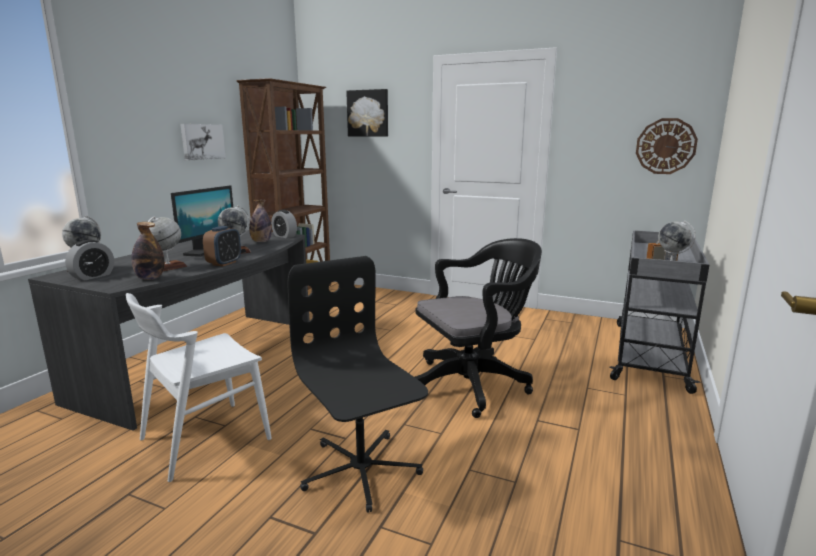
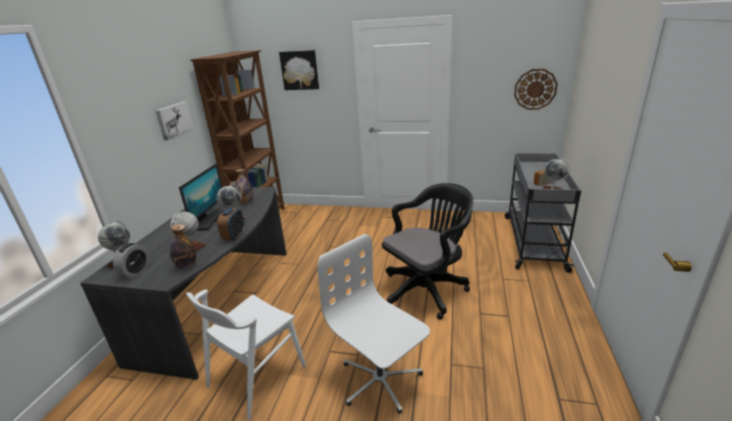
camera: 10 degrees left, 10 degrees up
(284, 236) = (260, 192): alarm clock -> none
(360, 470) = (380, 380): black office chair -> white office chair

